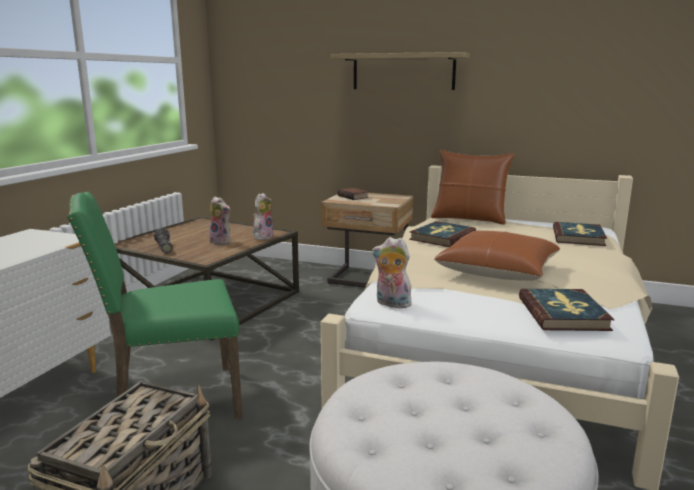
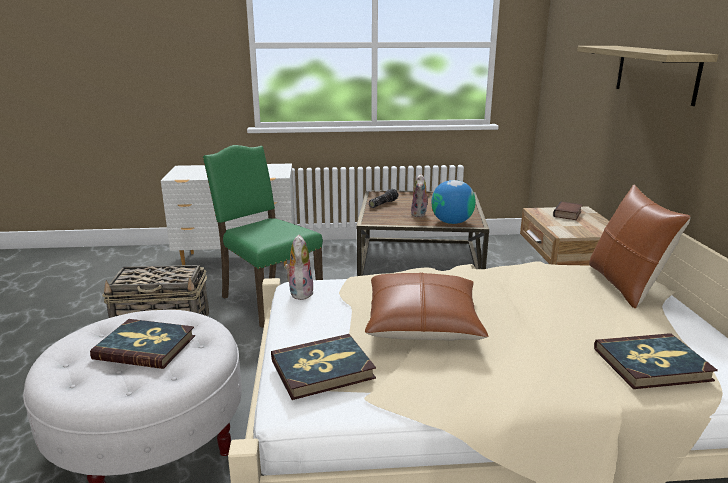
camera: 65 degrees right, 5 degrees up
(263, 237) = (452, 222): plush toy -> globe
(442, 237) = (505, 280): book -> book (145, 347)

